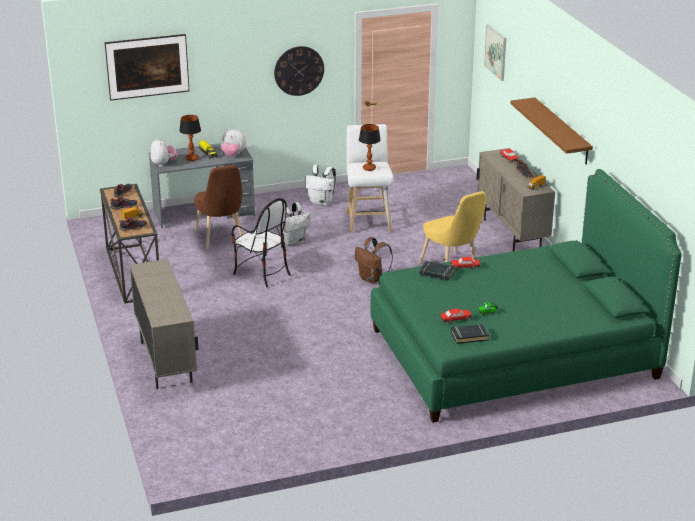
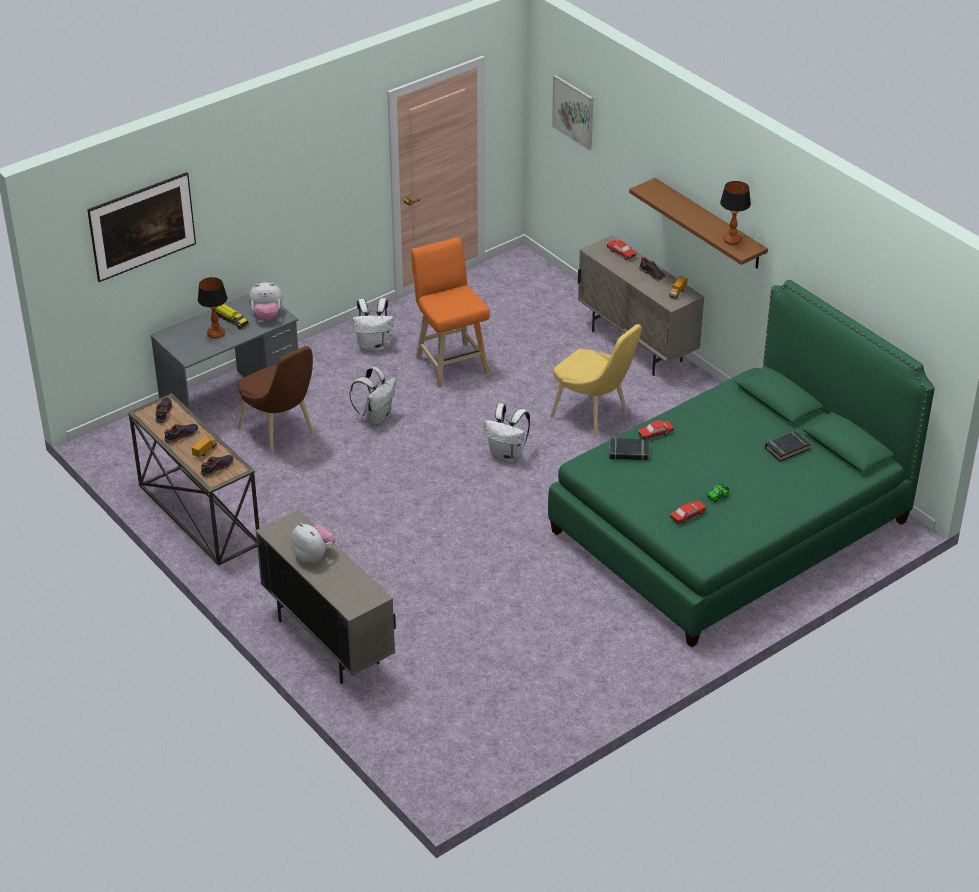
camera: 20 degrees left, 10 degrees up
(164, 164) = (184, 351): plush toy -> plush toy (313, 556)
(262, 274) = (366, 477): chair -> none
(299, 70) = (325, 182): wall clock -> none
(368, 220) = (450, 363): white stool -> orange stool
(369, 168) = (454, 302): table lamp -> table lamp (731, 240)
(372, 279) = (507, 454): brown backpack -> white backpack
(469, 336) = (717, 537): black book -> black book (787, 448)

